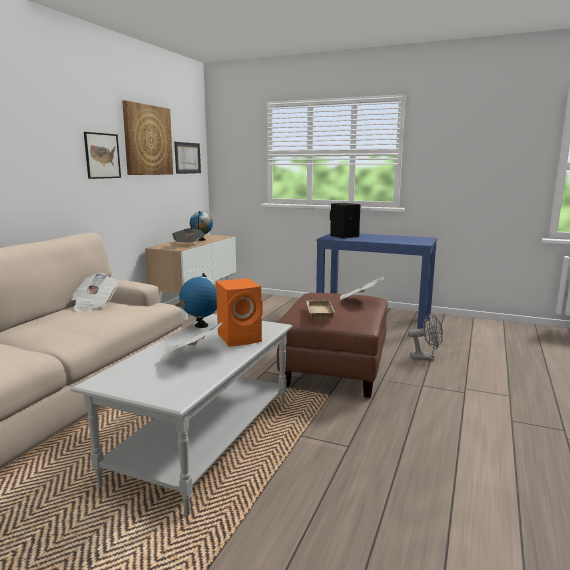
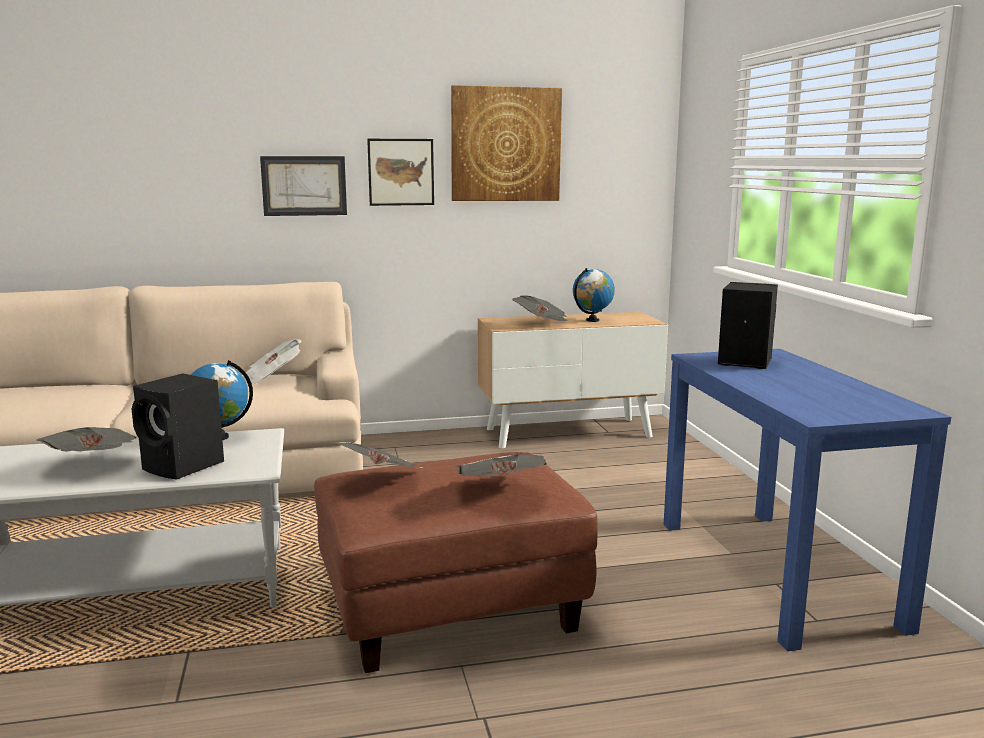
camera: 55 degrees right, 0 degrees up
(187, 158) = (610, 171): picture -> picture (304, 186)
(241, 338) = (184, 467): orange speaker -> black speaker
(318, 312) = (381, 479): beige tray -> newspaper
(426, 357) = (639, 688): grey fan -> none

